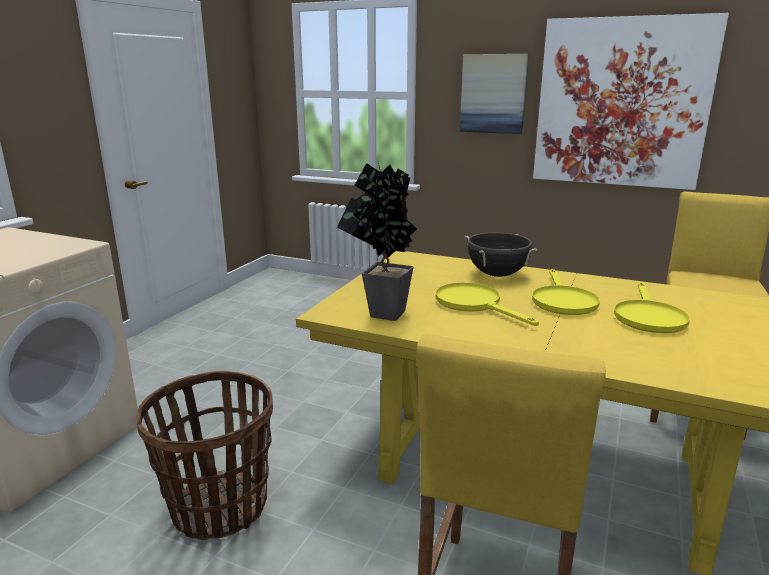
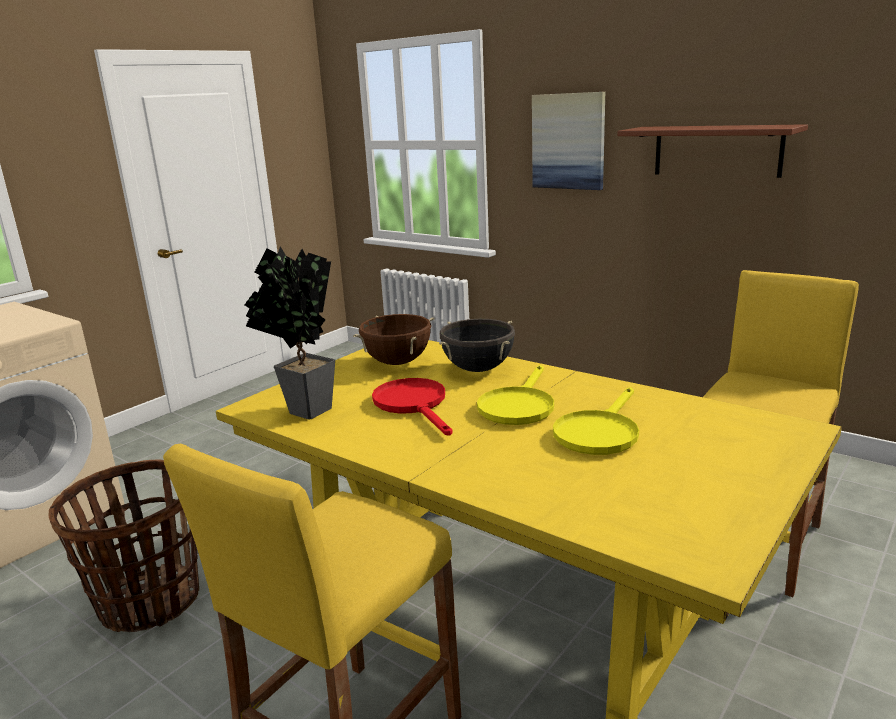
camera: 15 degrees right, 0 degrees up
(422, 272) = (397, 362): none -> brown cooking pot
(475, 304) = (414, 405): yellow frying pan -> red frying pan
(621, 103) = (717, 151): picture -> brown shelf

